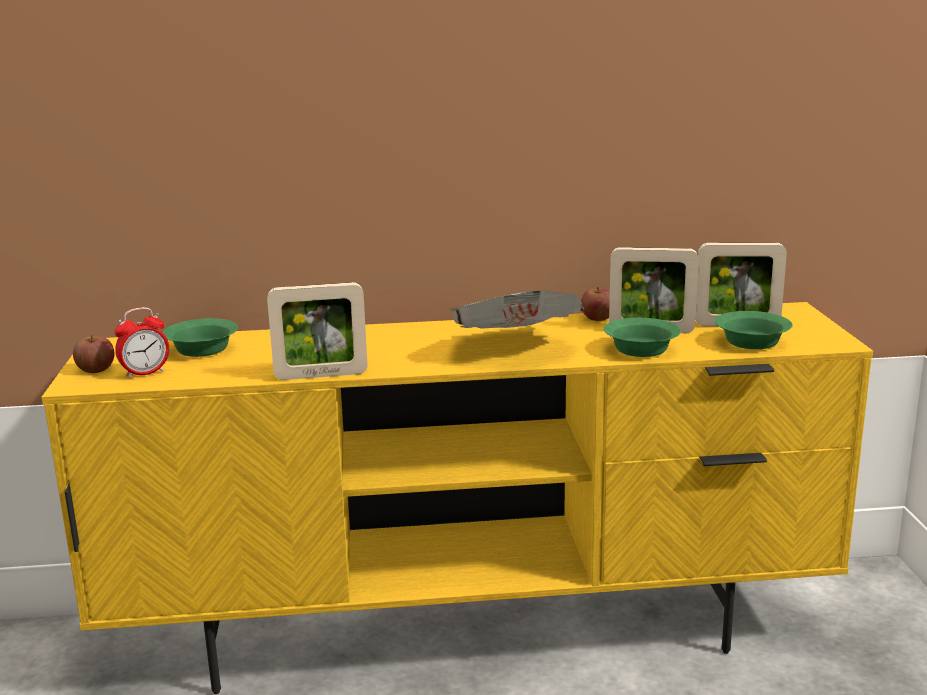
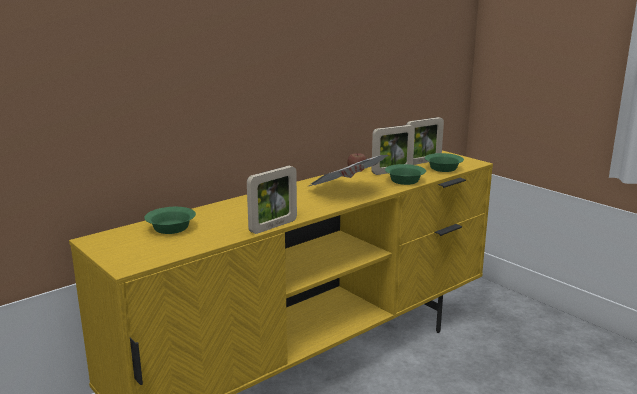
camera: 35 degrees left, 0 degrees up
(96, 369) = (122, 255): apple -> none
(145, 373) = (162, 249): alarm clock -> none

